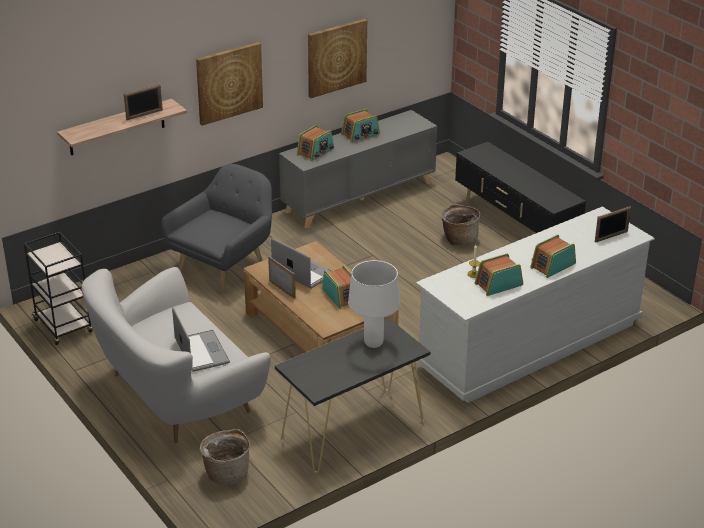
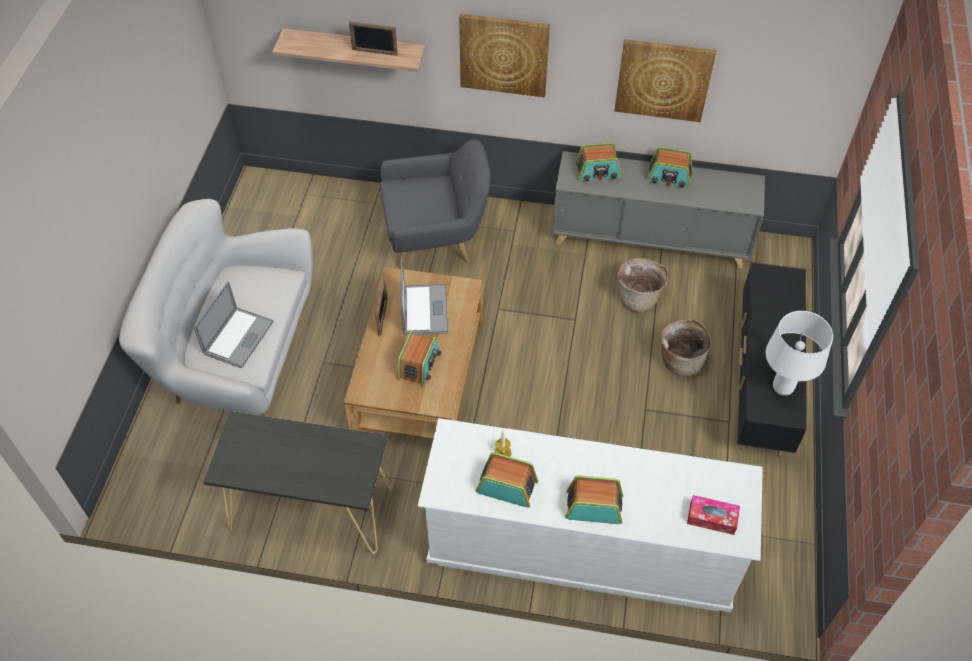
camera: 45 degrees right, 20 degrees up
(63, 327) = (246, 215): black cart -> none
(227, 473) = (171, 468): basket -> basket (639, 297)
(373, 343) = (334, 455): white table lamp -> white table lamp (782, 388)
(611, 236) = (712, 518): picture frame -> tissue box

